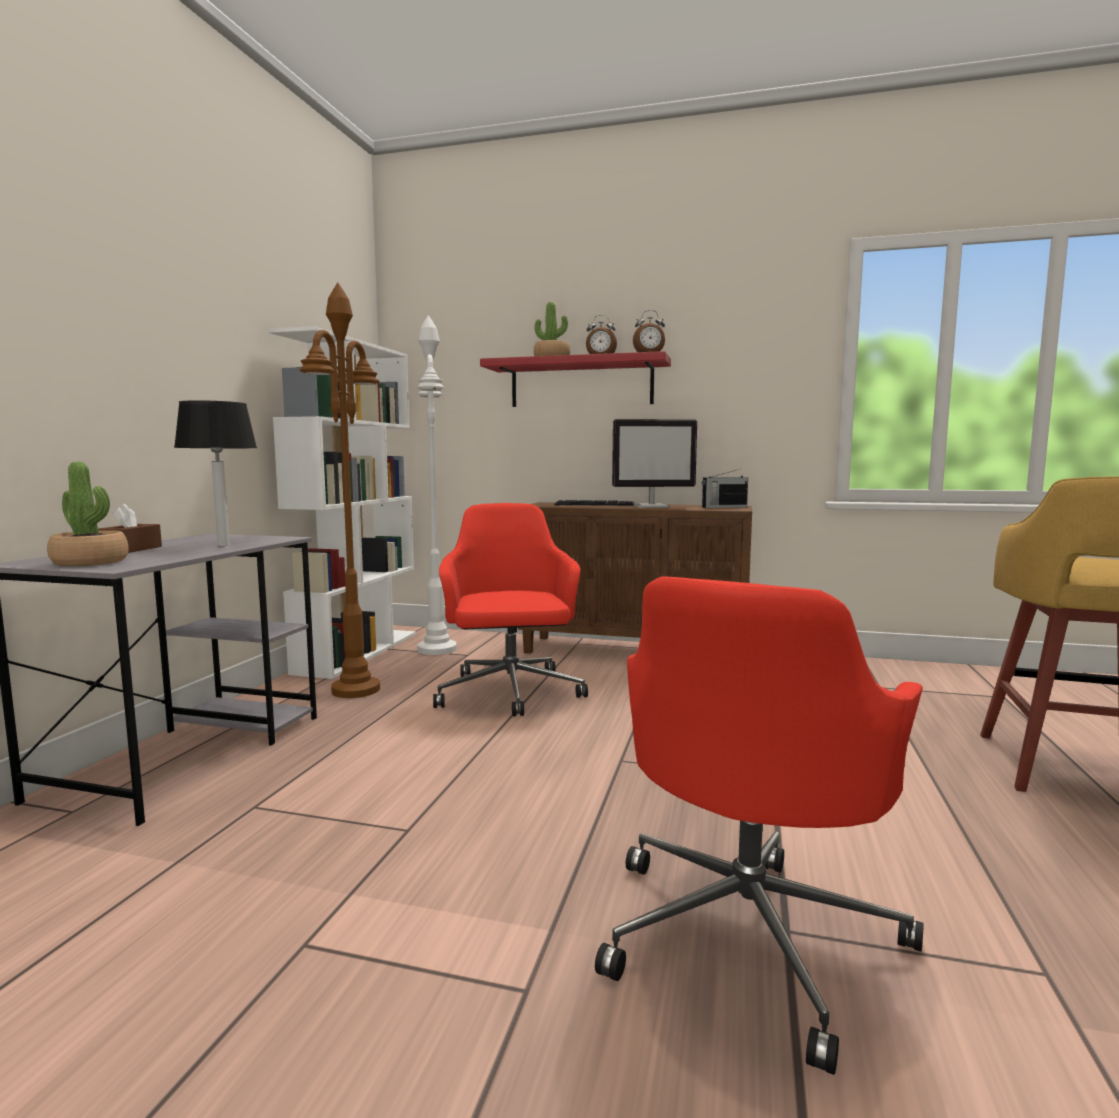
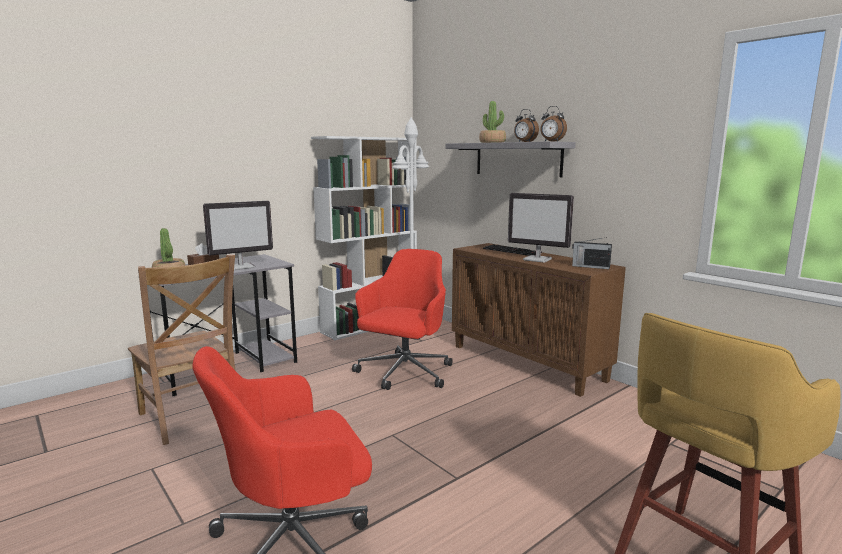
camera: 35 degrees right, 5 degrees up
(223, 545) = (241, 267): table lamp -> monitor
(244, 843) = (190, 417): none -> brown chair
(356, 689) = (335, 350): brown floor lamp -> none
(581, 383) = (517, 159): red shelf -> grey shelf

